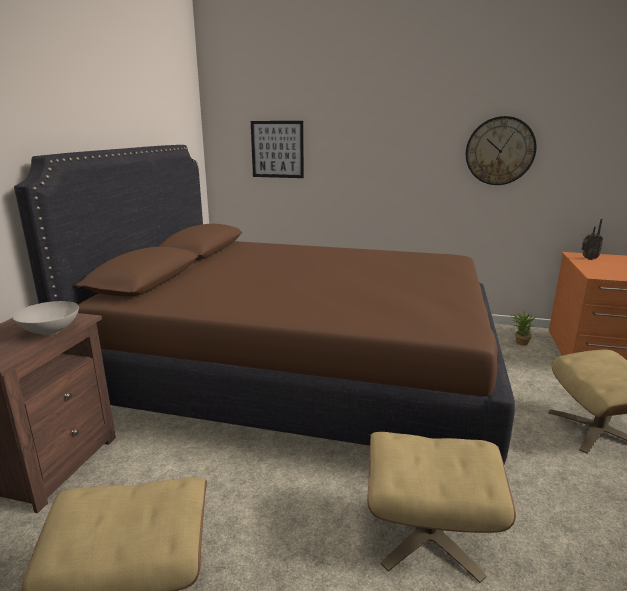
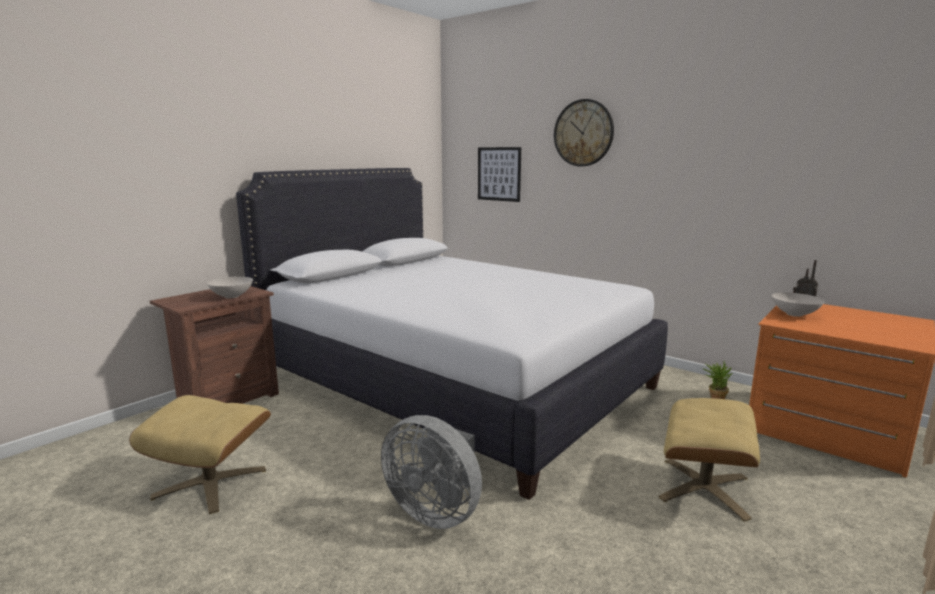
camera: 25 degrees right, 5 degrees down
(300, 375) = (453, 382): brown bed -> white bed
(429, 534) = (436, 511): beige ottoman -> grey fan
(500, 151) = (710, 179): wall clock -> wall clock (583, 133)
(594, 266) = (793, 314): none -> white bowl

